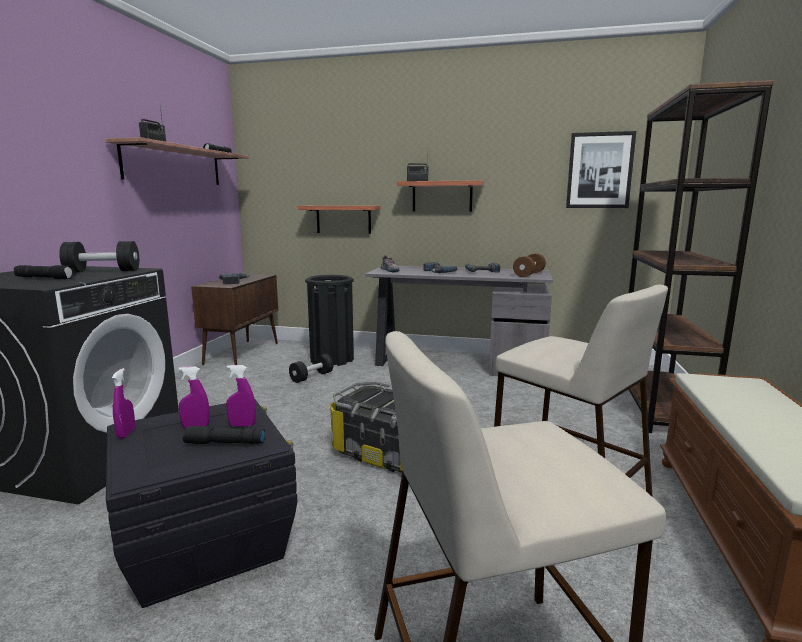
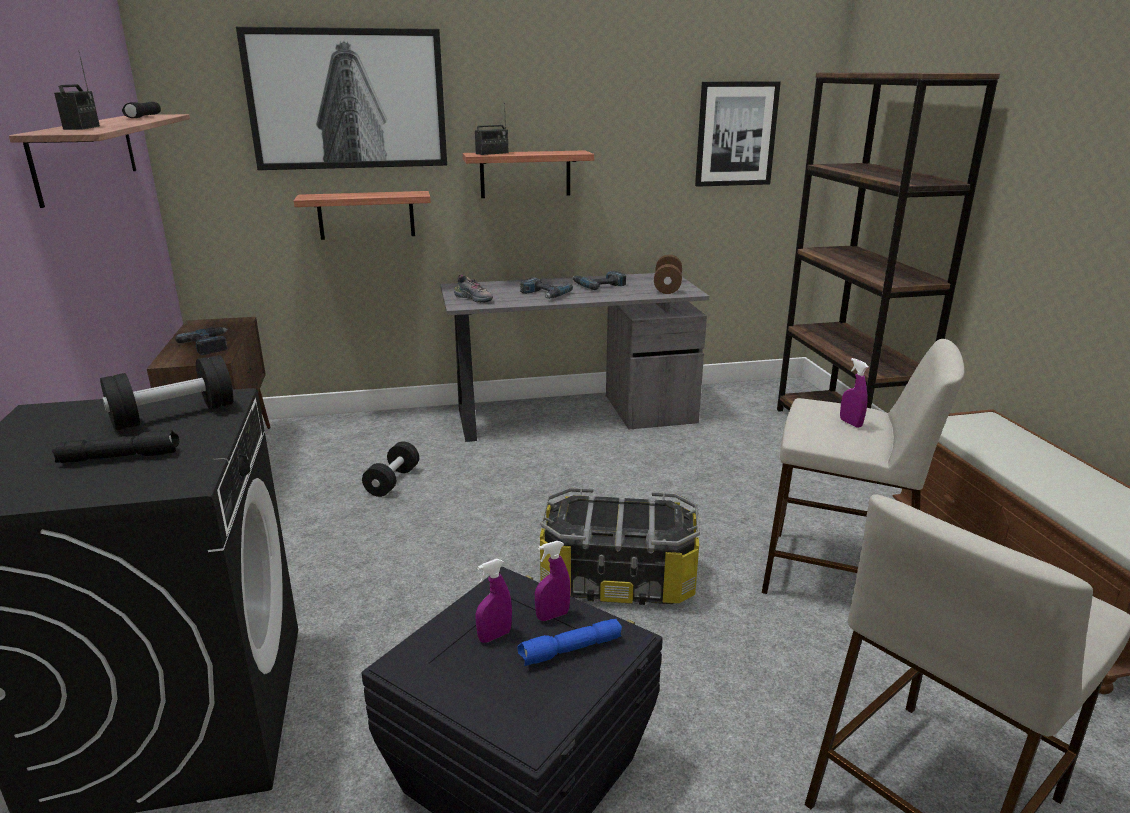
camera: 25 degrees left, 10 degrees up
(126, 433) = (417, 676): purple spray bottle -> purple spray bottle (850, 423)
(224, 443) = (570, 651): black flashlight -> blue flashlight
(332, 359) = (391, 442): black trash can -> none
(338, 150) = (348, 99): none -> picture

